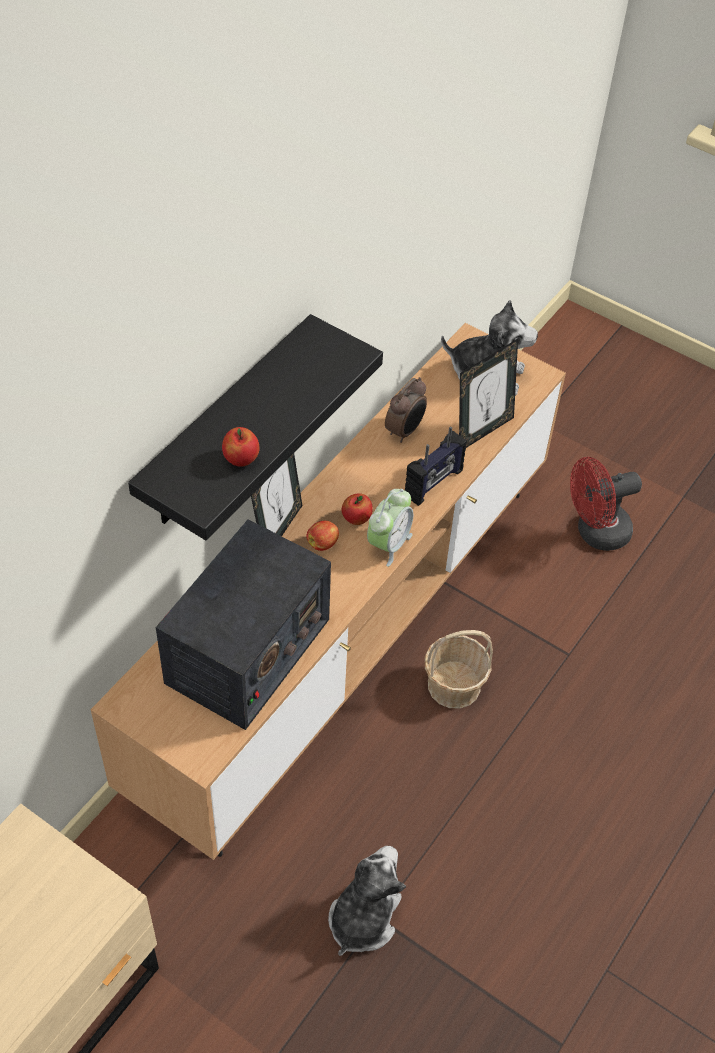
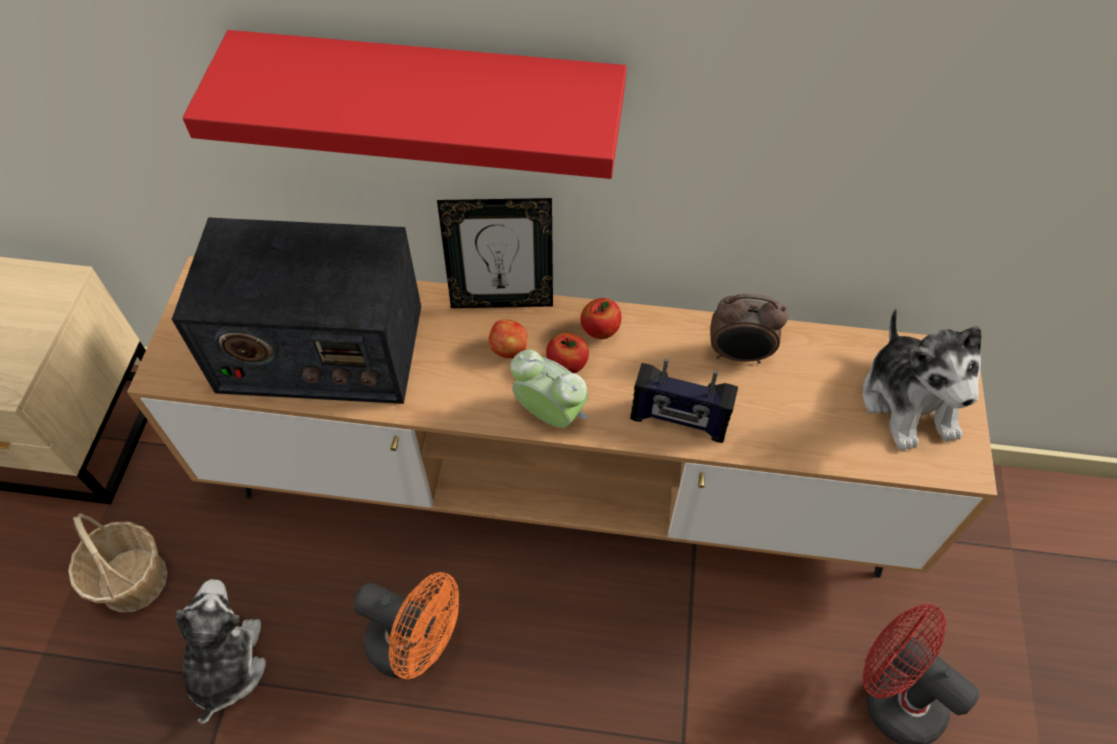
camera: 65 degrees right, 5 degrees up
(226, 426) = (431, 101): black shelf -> red shelf
(241, 459) = (315, 103): apple -> apple (600, 331)
(363, 918) = (226, 664): plush toy -> plush toy turned 90 degrees counterclockwise
(388, 544) = (550, 414): alarm clock -> alarm clock turned 150 degrees counterclockwise
(420, 781) = (416, 646): none -> orange fan
(453, 685) = (560, 625): basket -> basket (133, 579)
(482, 431) = (806, 437): picture frame -> none

